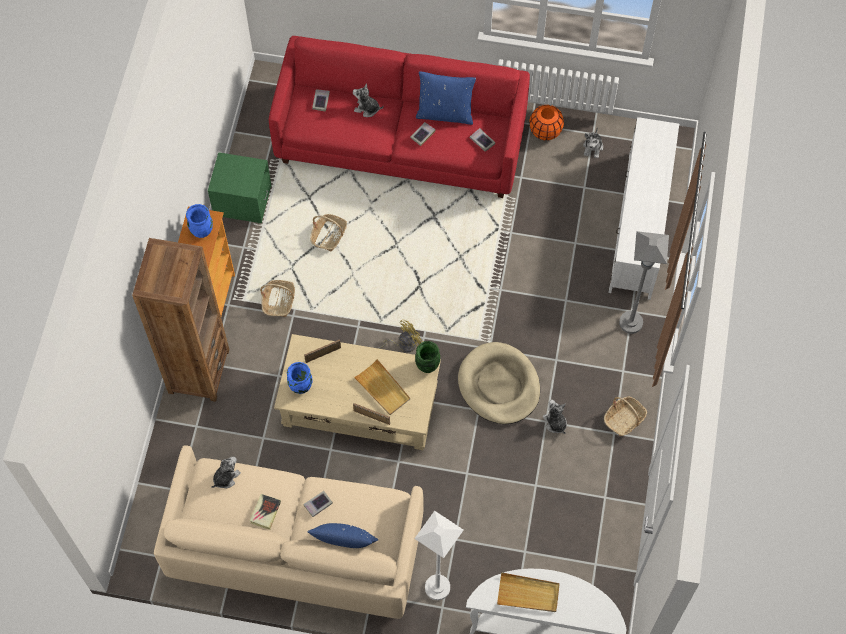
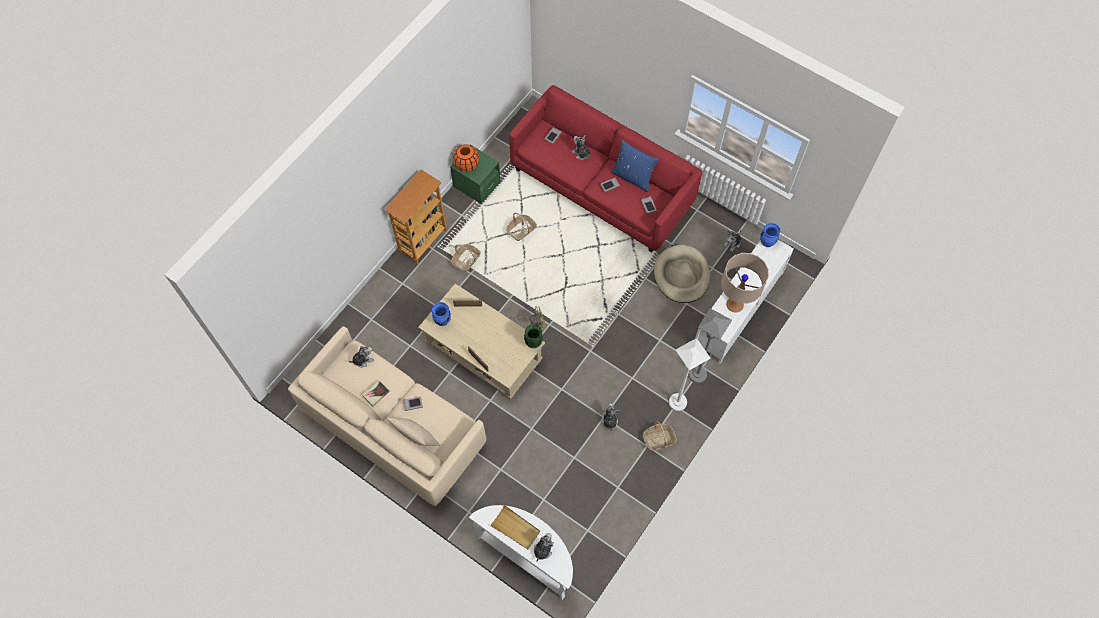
camera: 25 degrees right, 0 degrees up
(198, 371) = (391, 284): brown bookcase -> none
(202, 231) = (421, 188): blue vase -> blue vase (767, 242)
(344, 544) = (416, 438): blue pillow -> beige pillow
(382, 388) = (495, 345): beige tray -> none
(437, 587) = (472, 497): white floor lamp -> white floor lamp (677, 402)
(499, 385) = (584, 378): beige dog bed -> beige dog bed (681, 275)
(545, 131) = (704, 218): orange vase -> orange vase (467, 165)
(573, 603) = (543, 549): none -> plush toy
(645, 218) = (735, 304): none -> beige table lamp

